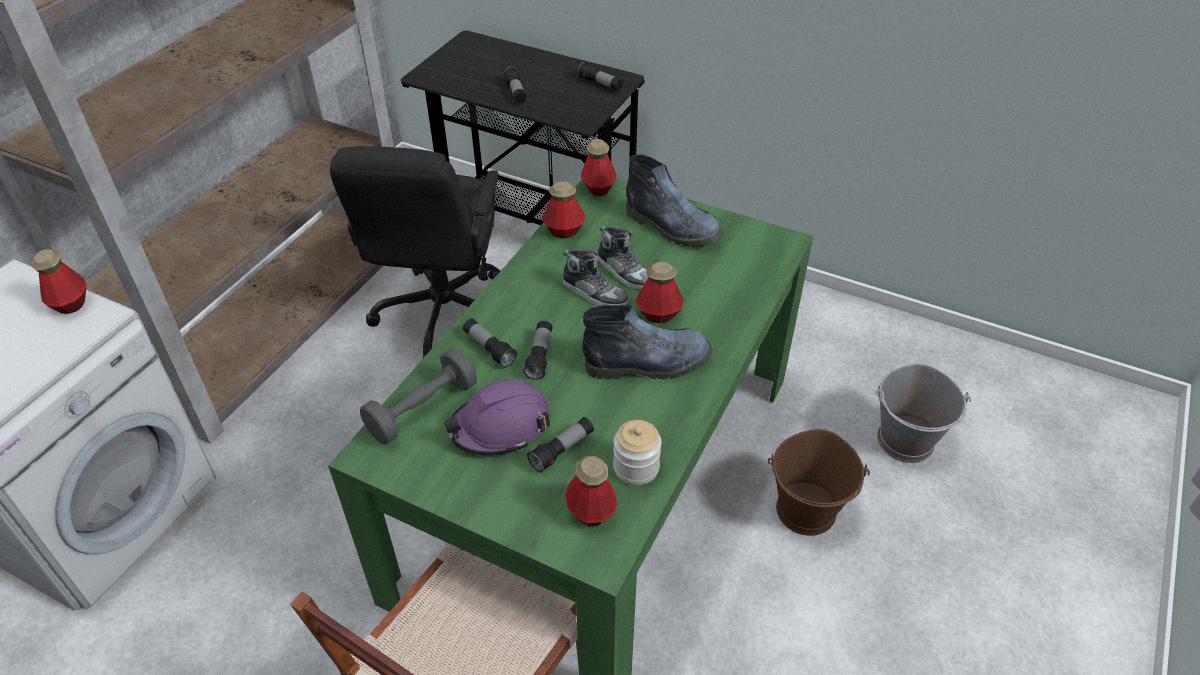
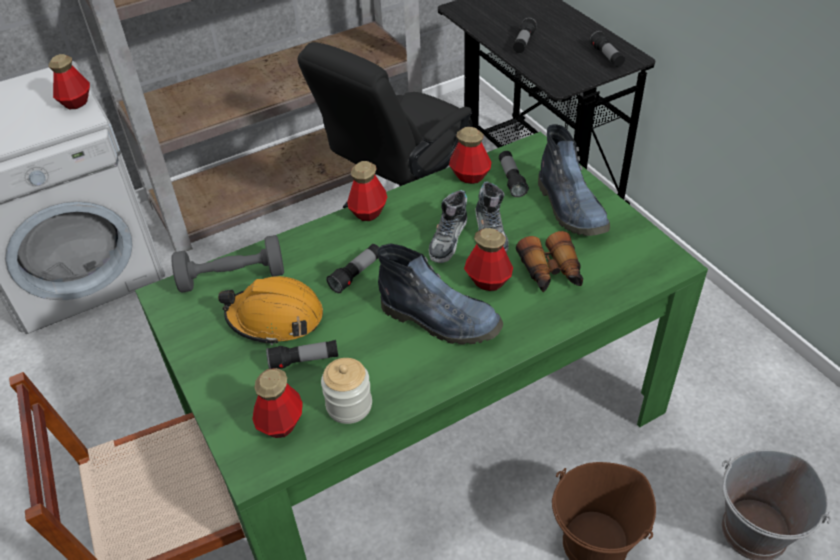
camera: 35 degrees right, 0 degrees up
(489, 348) = (323, 251): flashlight -> flashlight (511, 180)
(500, 427) = (275, 318): purple hard hat -> orange hard hat
(594, 293) = (448, 240): shoe -> shoe turned 45 degrees clockwise
(598, 188) = (533, 150): bottle -> bottle (368, 212)
(703, 286) = (551, 273): none -> binoculars

